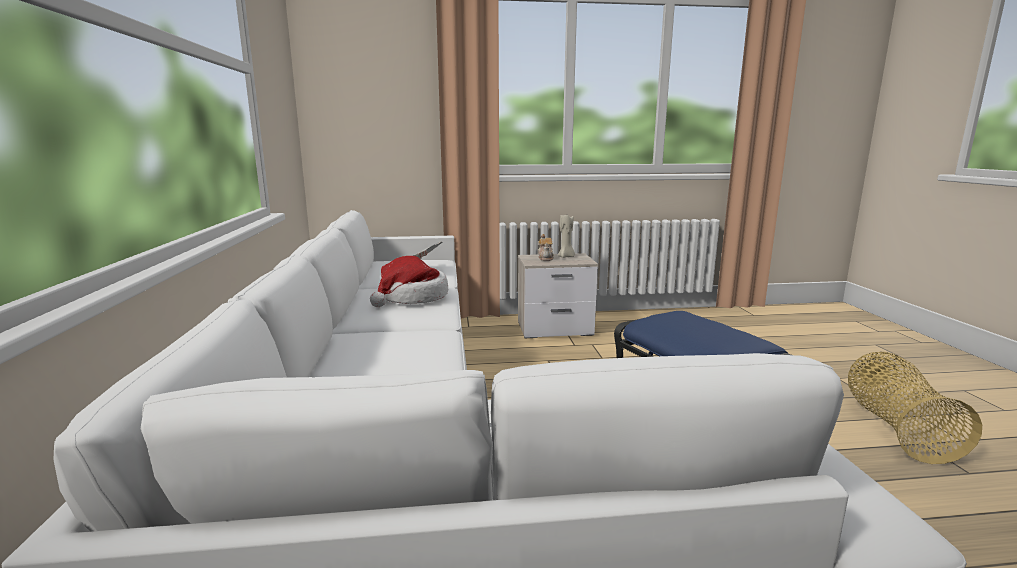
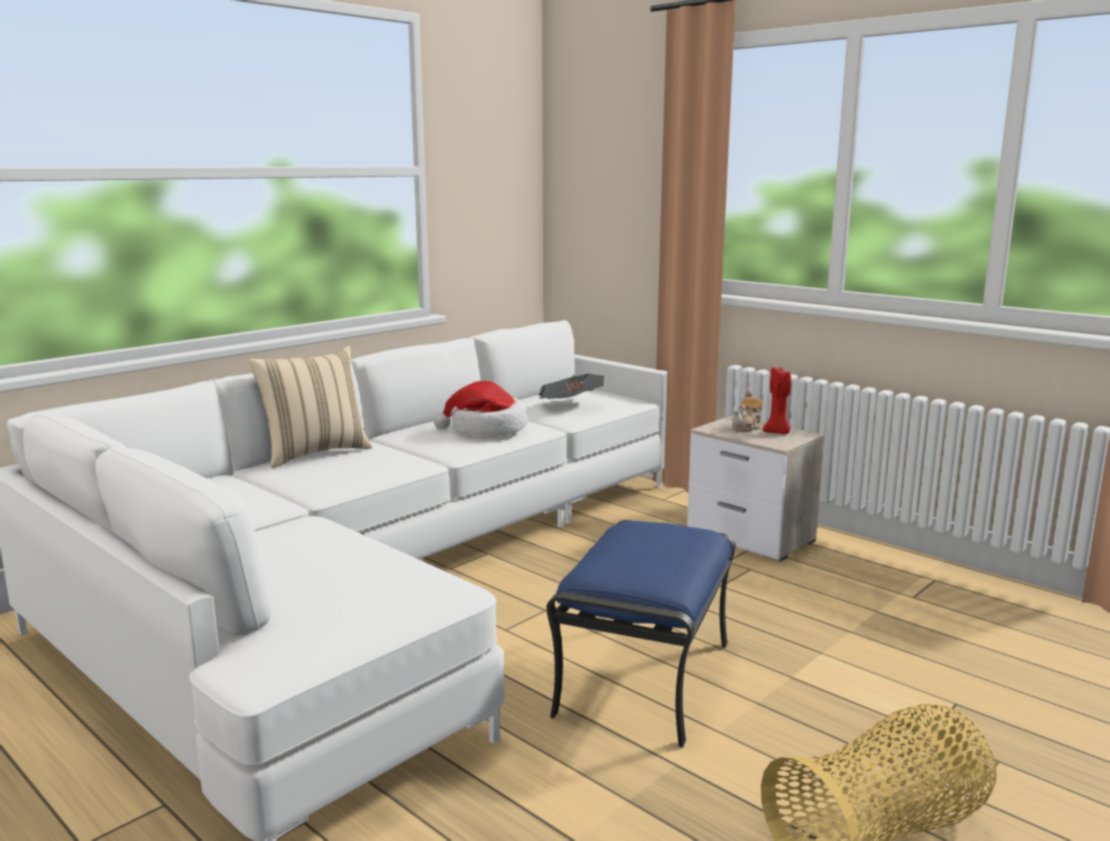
camera: 50 degrees right, 0 degrees up
(332, 357) = (314, 453): none -> beige pillow
(566, 257) = (777, 432): beige candle -> red candle

